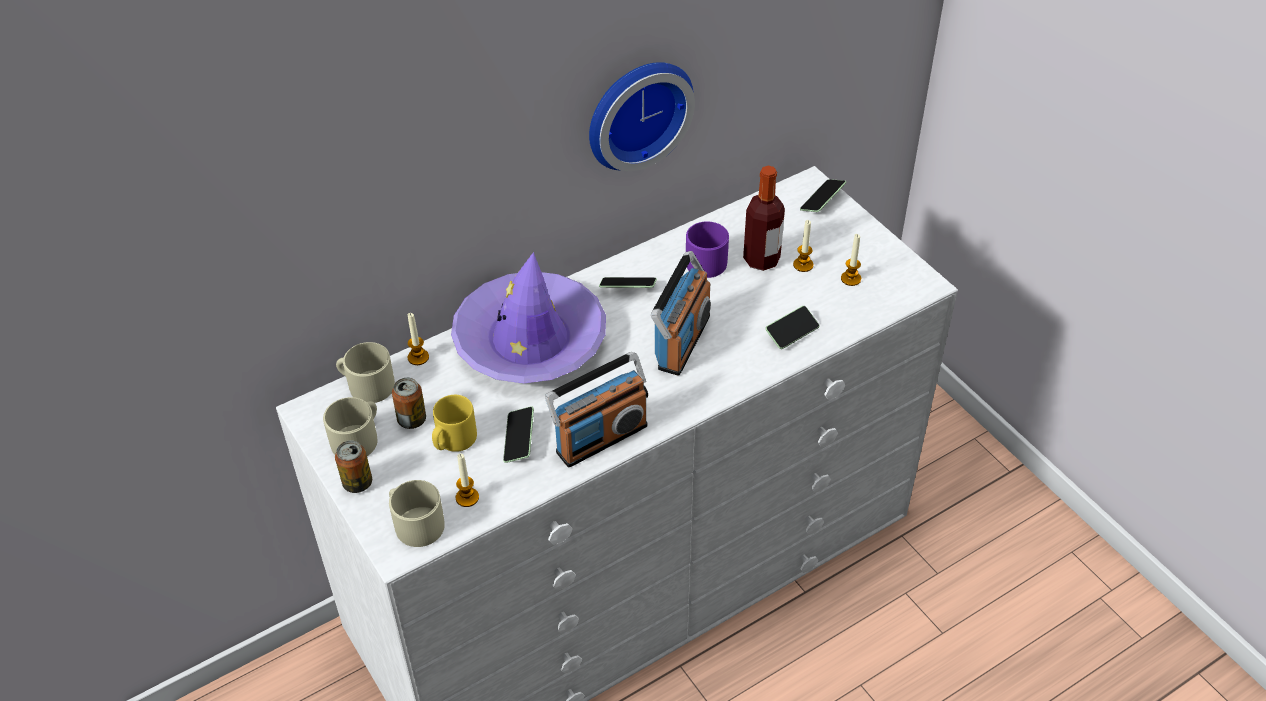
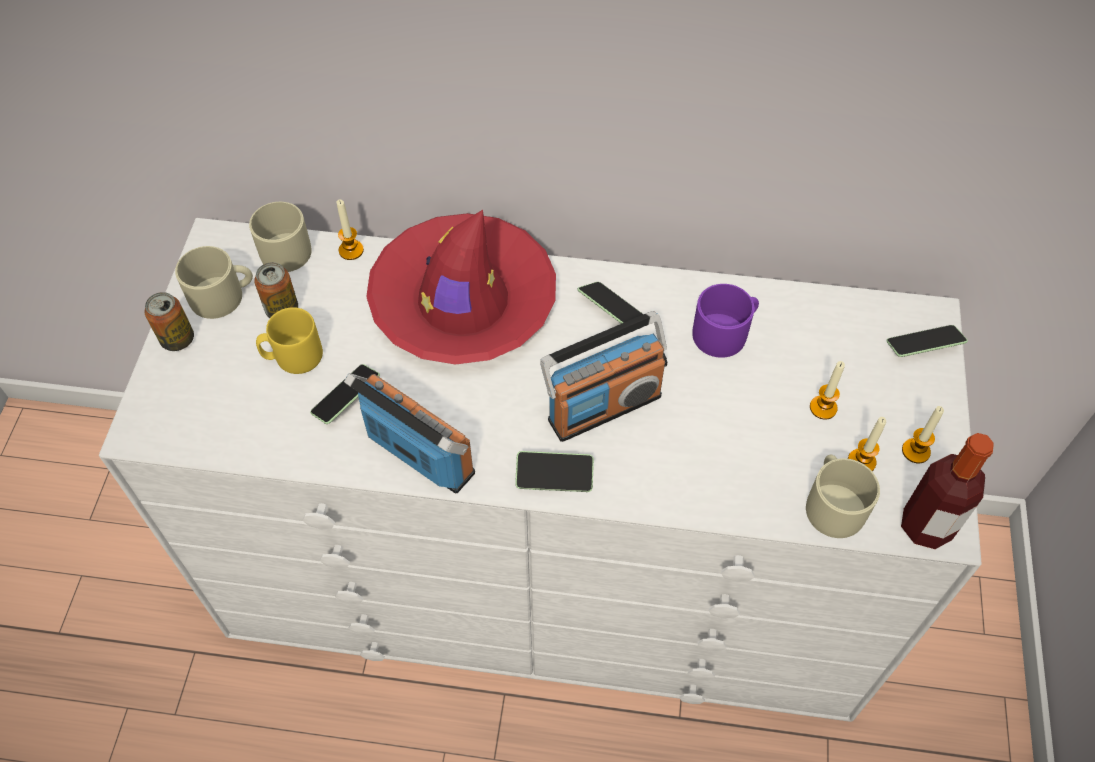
camera: 40 degrees right, 10 degrees up
(415, 523) = (179, 415): beige mug -> beige mug (833, 503)
(467, 497) = (244, 424): candle -> candle (915, 451)
(530, 340) = (463, 302): purple hat -> red hat
(601, 438) = (419, 454): radio -> radio turned 150 degrees counterclockwise
(635, 111) = (704, 111): wall clock -> none
(761, 259) = (783, 370): bottle -> bottle (926, 526)
(792, 333) = (728, 479): phone -> phone (554, 477)

